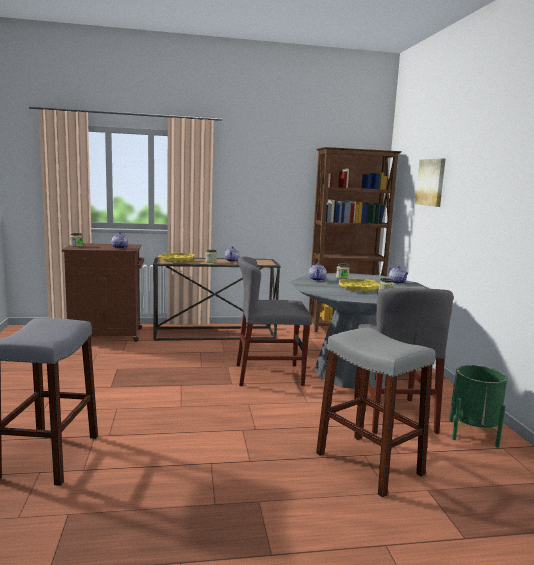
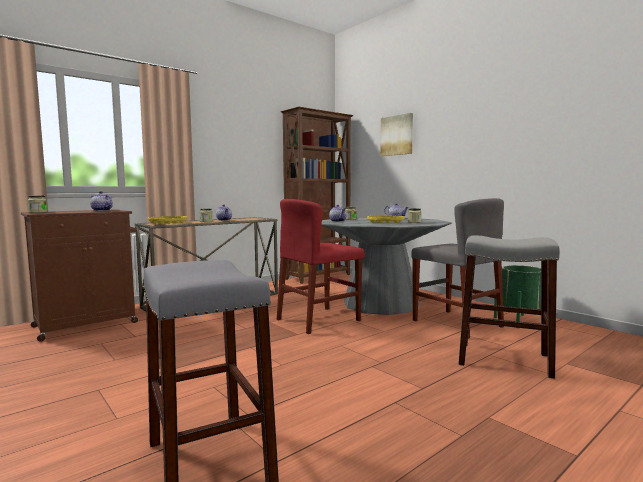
camera: 30 degrees left, 5 degrees down
(269, 375) = (318, 320): grey chair -> red chair

